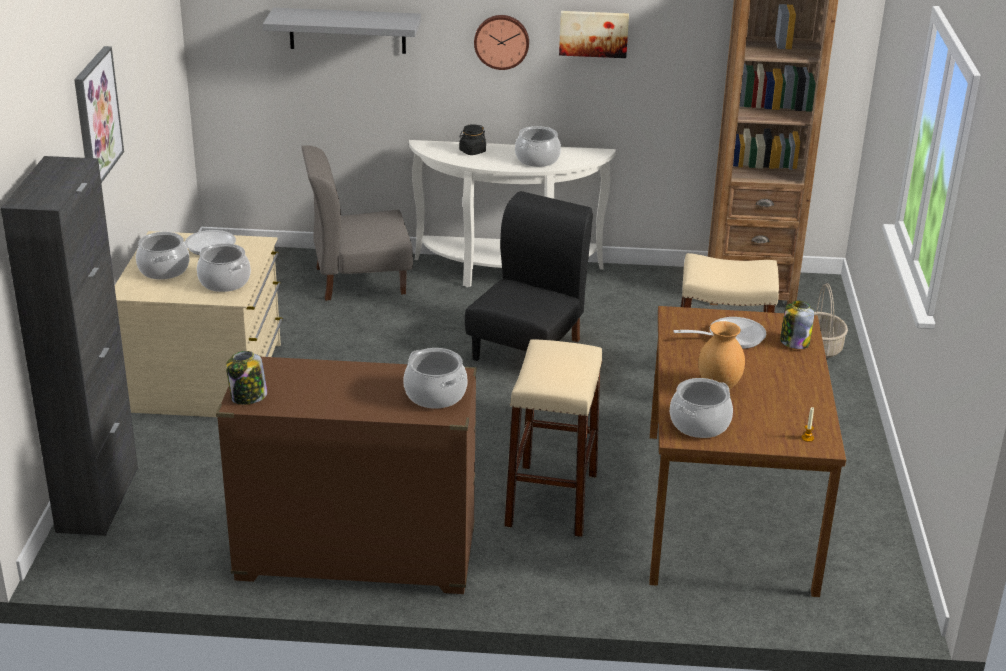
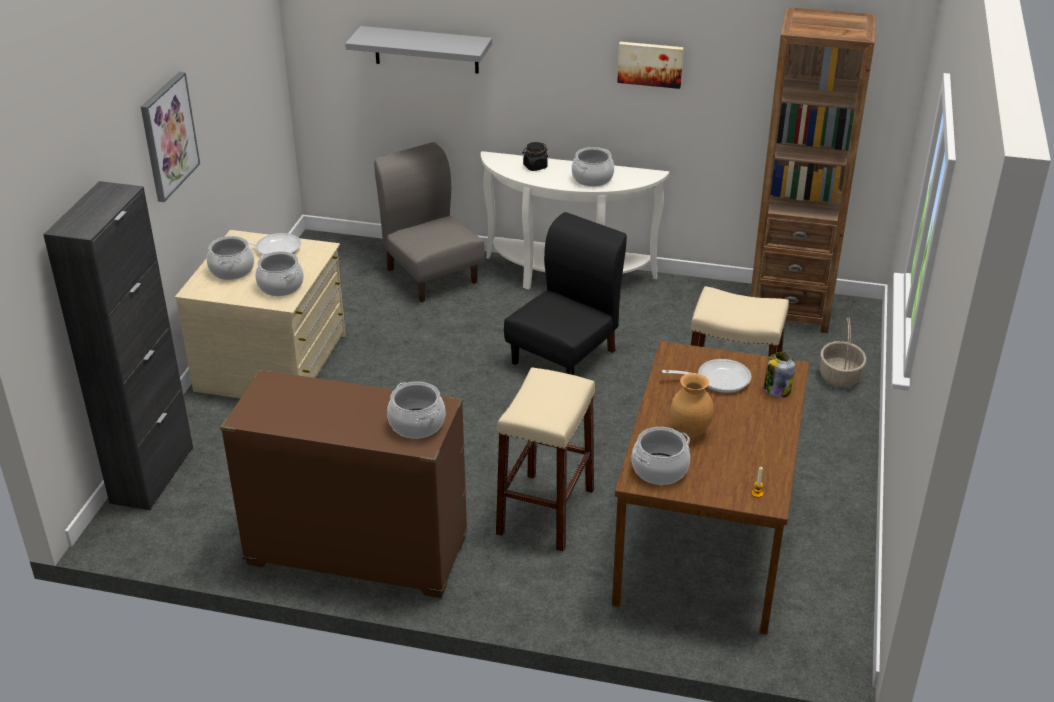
camera: 10 degrees right, 5 degrees up
(248, 397) = (252, 413): jar -> none
(359, 280) = (431, 275): grey chair -> grey chair turned 60 degrees clockwise
(501, 41) = (565, 66): wall clock -> none

